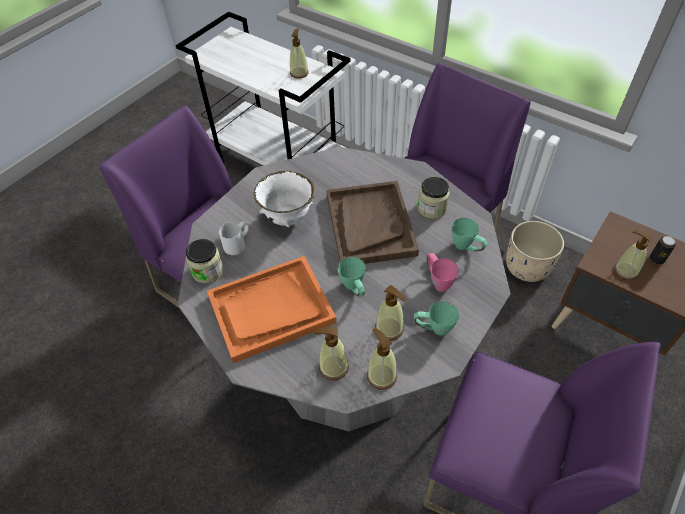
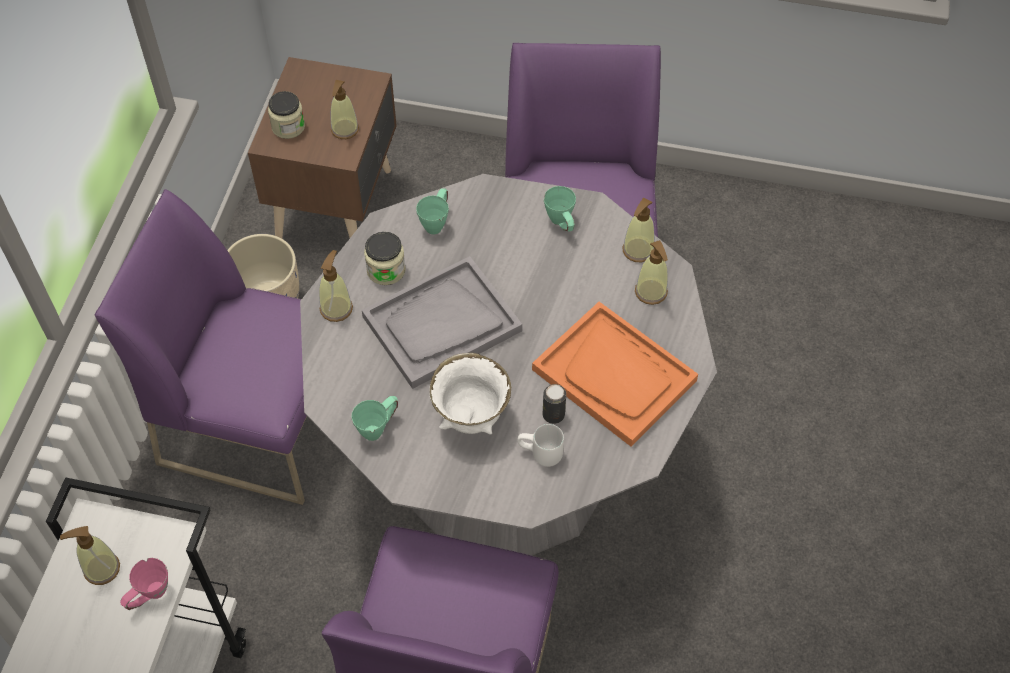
camera: 115 degrees left, 5 degrees up
(207, 271) = (596, 467): jar -> jar (288, 127)
(354, 289) = (547, 307): green mug -> green mug (378, 427)
(370, 224) = (441, 324): brown tray -> grey tray
(389, 329) = (581, 260): soap dispenser -> soap dispenser (336, 308)
(437, 281) = (497, 236): pink mug -> pink mug (149, 597)
(656, 259) = (314, 105): can -> can (553, 415)

